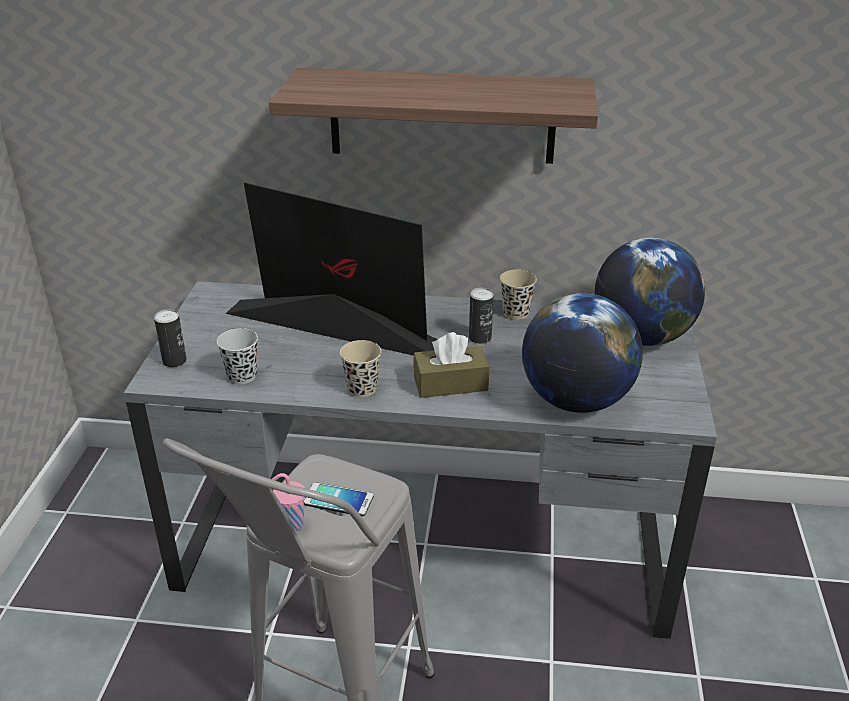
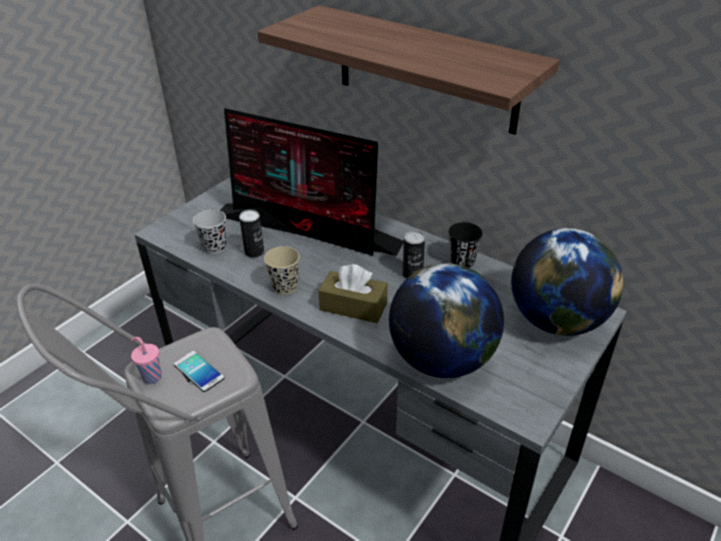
camera: 30 degrees right, 5 degrees up
(174, 361) = (183, 221): can -> can (254, 252)
(332, 328) = (309, 229): monitor -> monitor turned 150 degrees clockwise
(515, 313) = (462, 261): beige cup -> black cup

